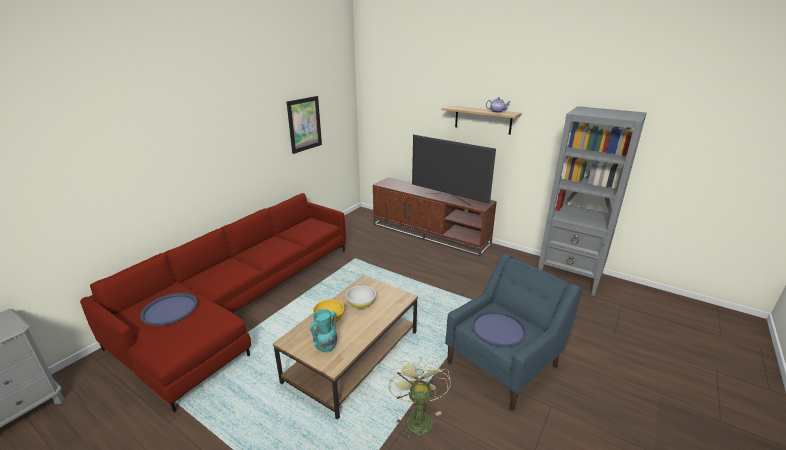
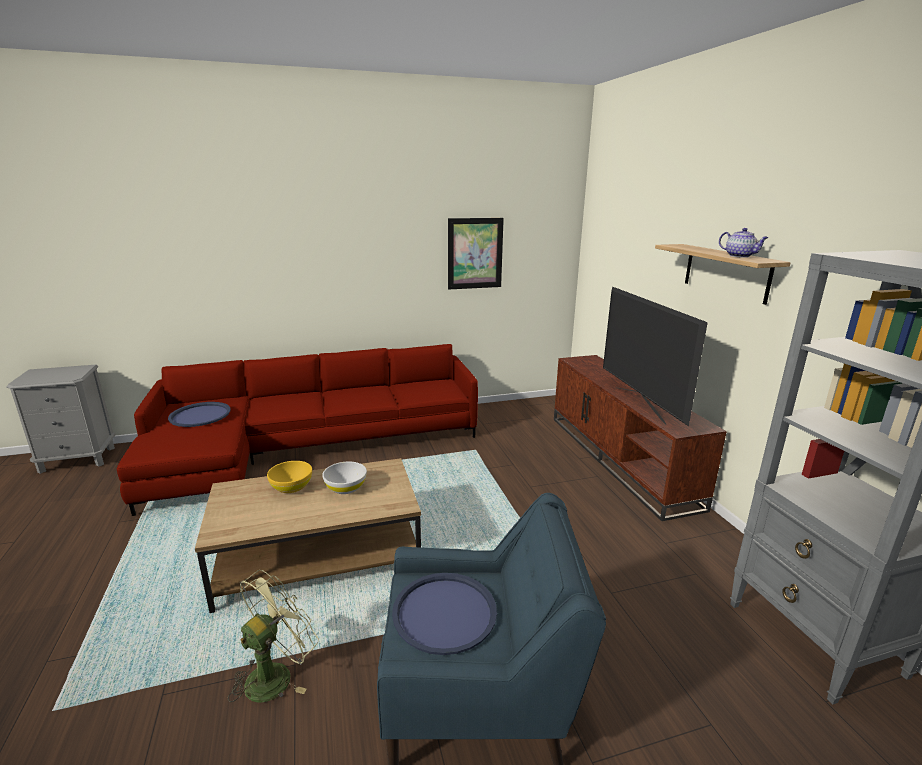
camera: 40 degrees right, 5 degrees down
(325, 348) = (239, 514): turquoise vase -> none

